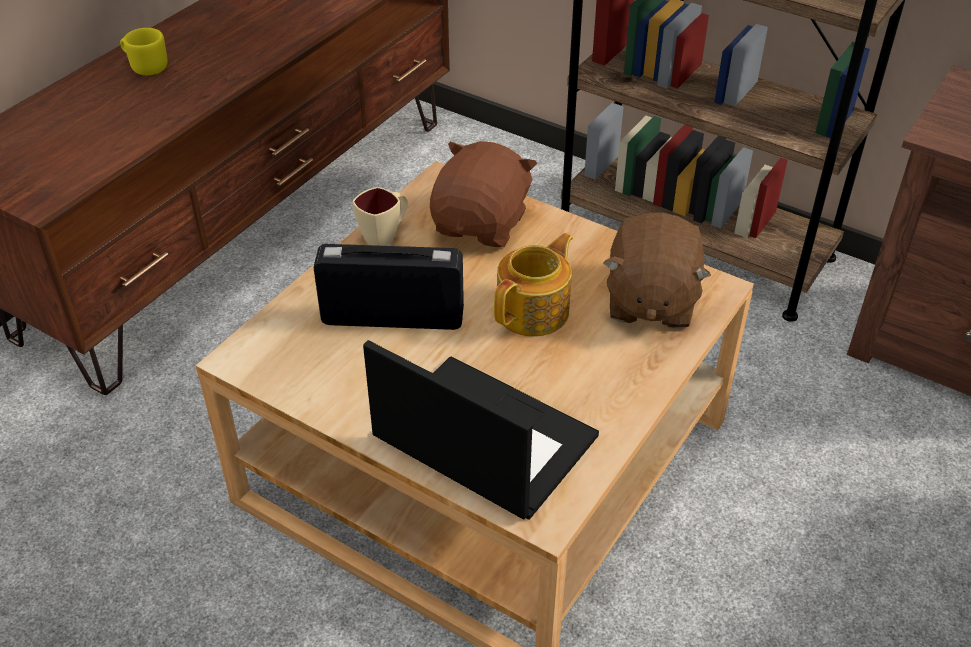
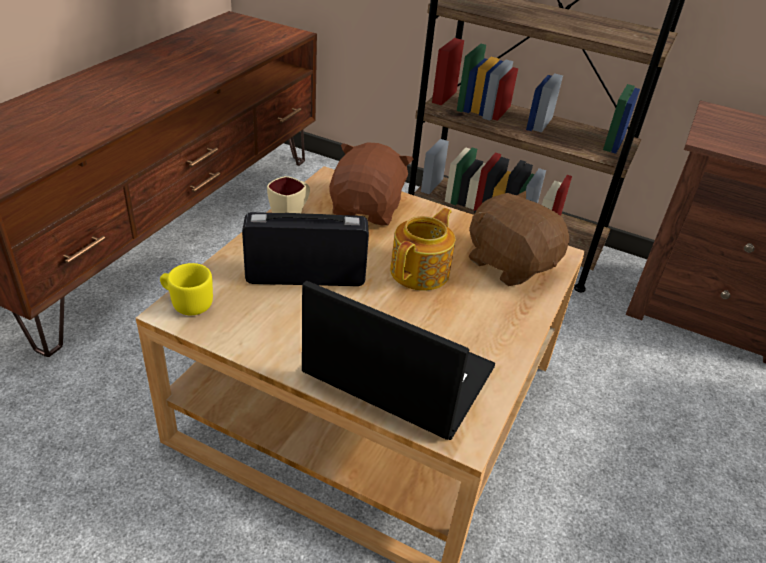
camera: 10 degrees left, 5 degrees down
(146, 67) = (86, 92): yellow mug -> yellow mug (187, 303)
(650, 301) = (510, 263): brown plush toy -> brown plush toy turned 135 degrees clockwise

